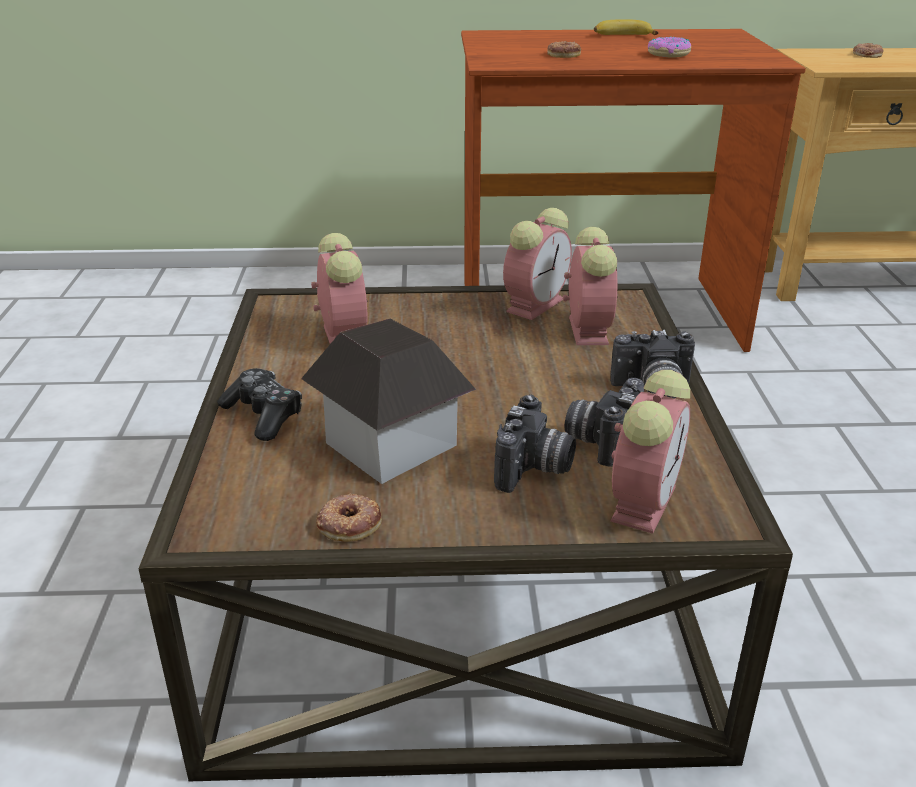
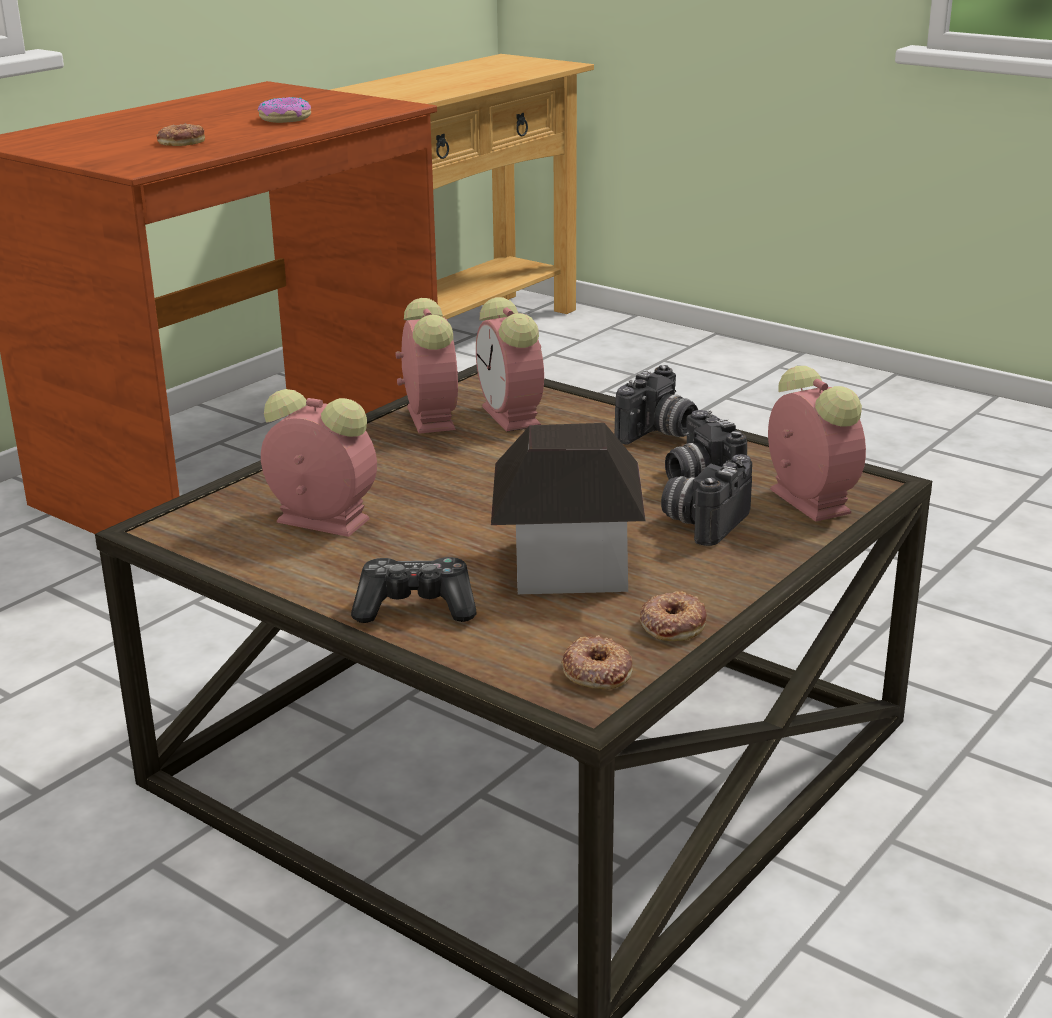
camera: 50 degrees left, 5 degrees down
(535, 470) = (704, 522): camera -> camera turned 120 degrees counterclockwise
(587, 329) = (513, 417): alarm clock -> alarm clock turned 150 degrees counterclockwise
(623, 36) = (178, 111): banana -> none
(867, 55) = (378, 89): donut -> donut (596, 671)

